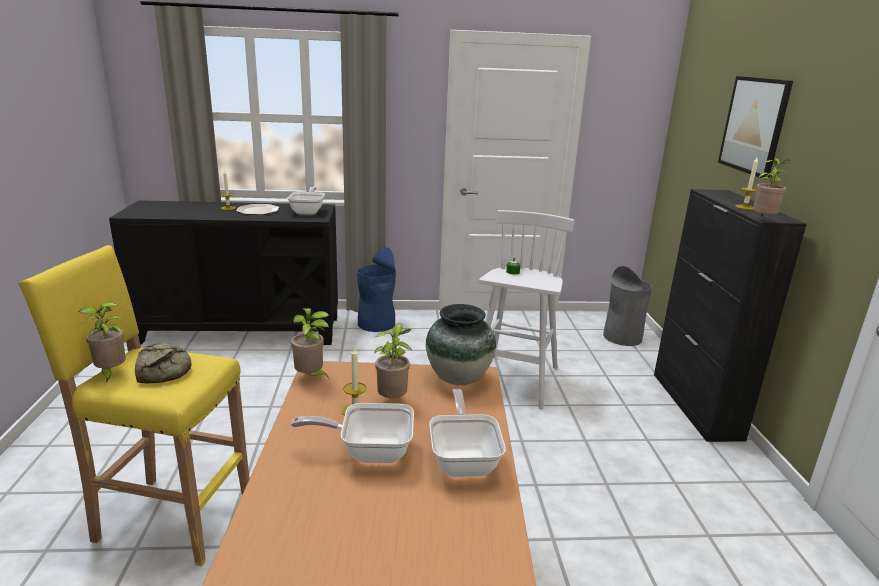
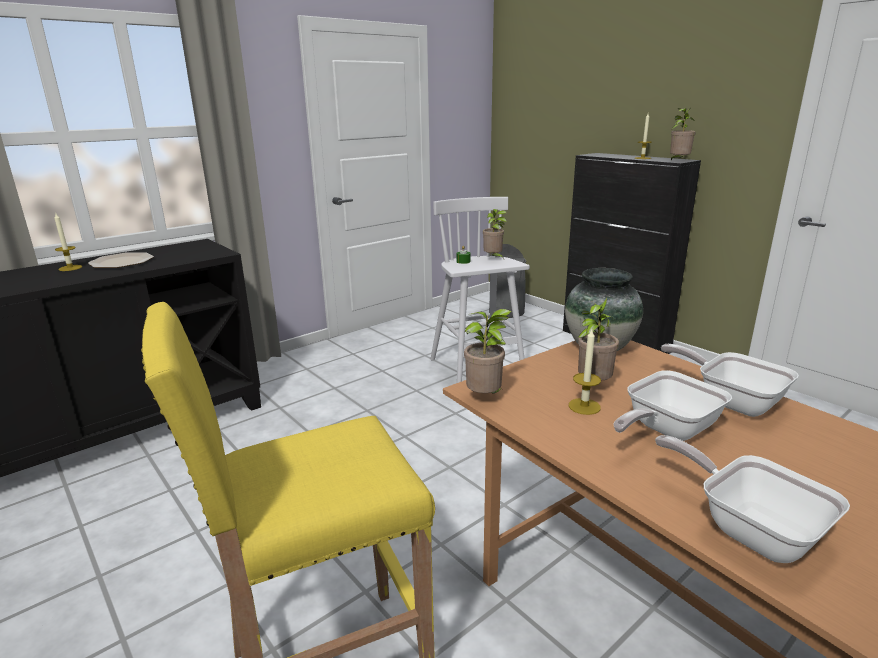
camera: 35 degrees left, 0 degrees up
(110, 373) = (256, 496): potted plant -> potted plant (493, 258)
(164, 369) = (322, 458): bread -> none
(308, 211) = (191, 250): frying pan -> frying pan (749, 528)
(376, 323) = (283, 370): blue trash can -> none
(754, 125) = (612, 93): picture -> none

